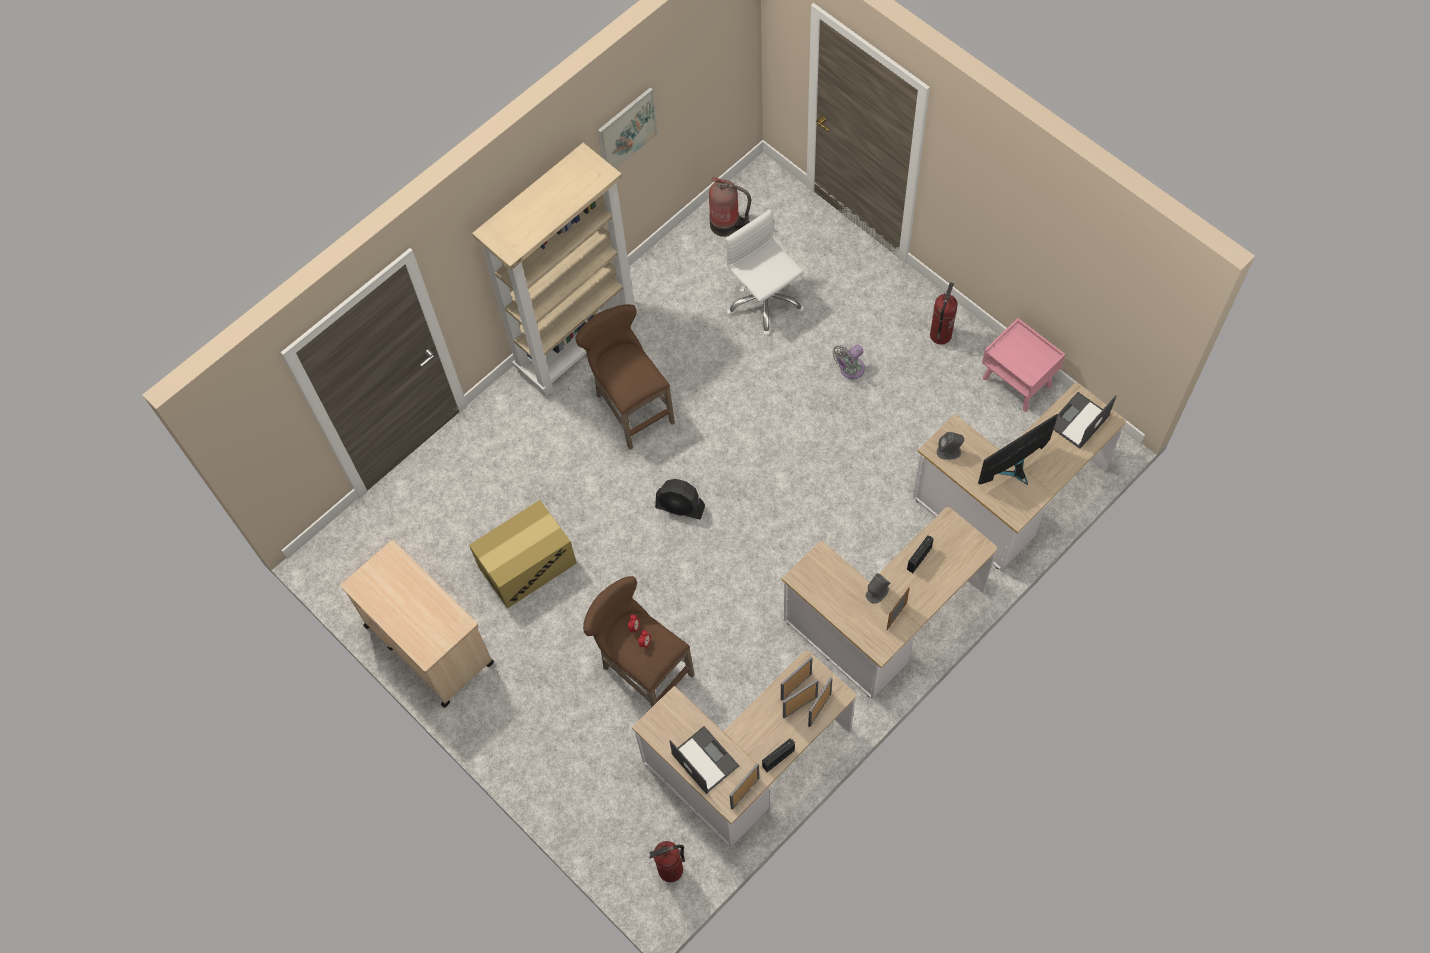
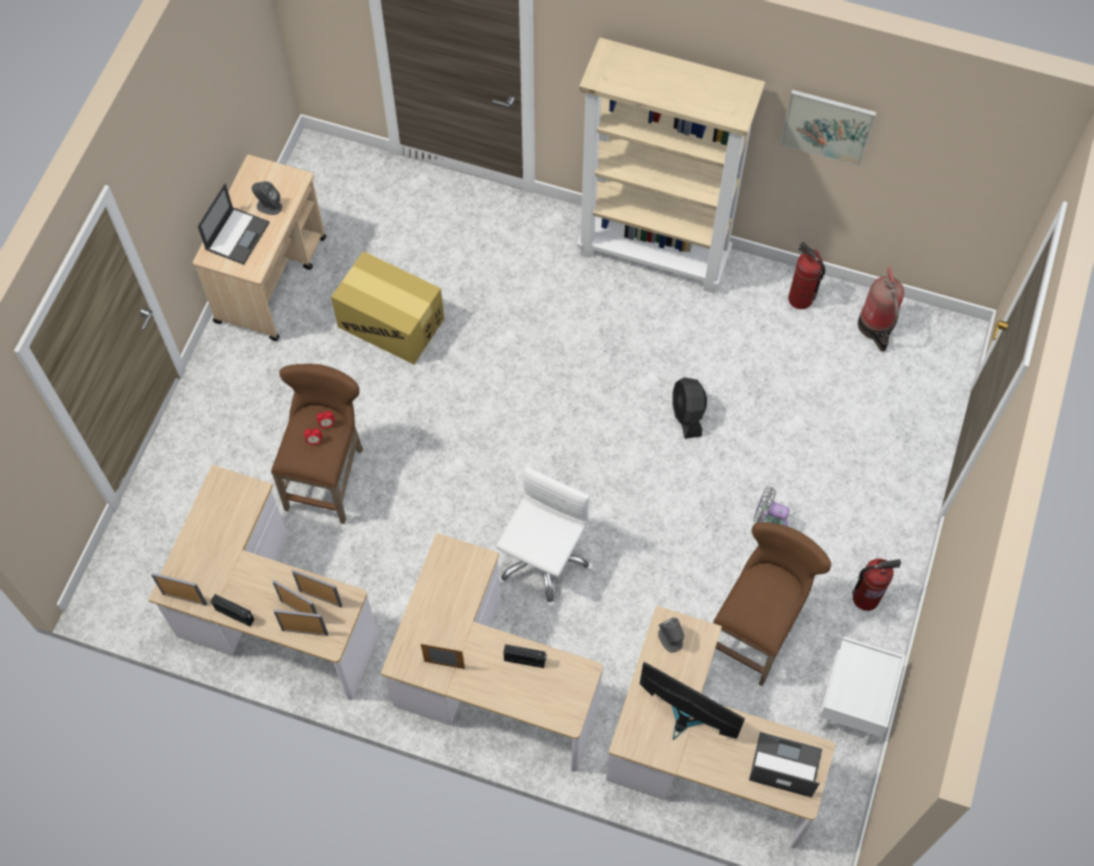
camera: 60 degrees right, 0 degrees up
(631, 406) = (610, 334): brown stool -> brown stool (756, 629)
(670, 869) = (134, 592): fire extinguisher -> fire extinguisher (800, 299)
(680, 507) = (521, 429): black fan -> black fan (687, 414)
(704, 759) = (205, 545): laptop -> laptop (237, 235)
(764, 301) = (803, 403): white office chair -> white office chair (542, 560)
(876, 593) = (463, 633): grey speaker -> grey speaker (269, 206)
(1017, 383) = (852, 705): pink nightstand -> white nightstand

